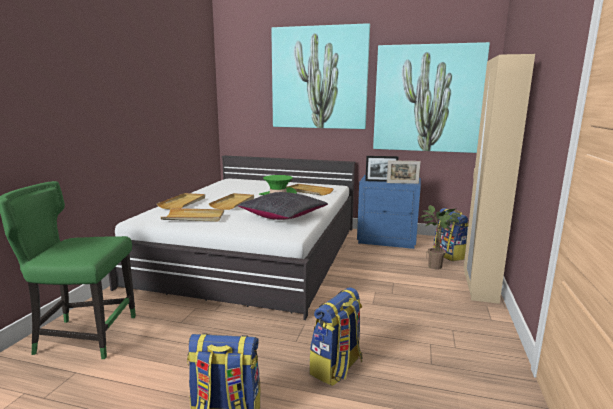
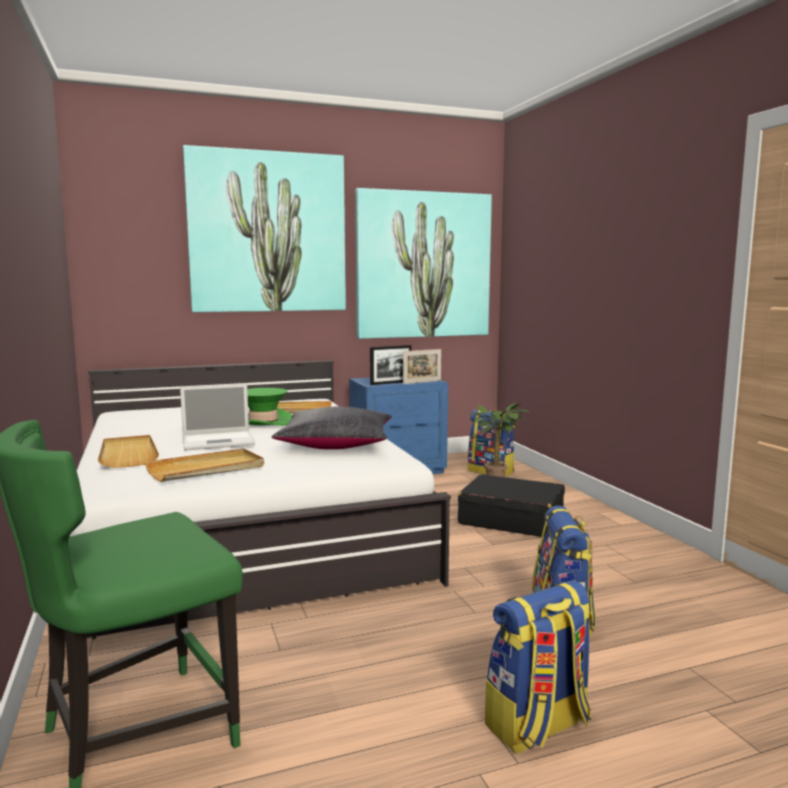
camera: 35 degrees left, 5 degrees down
(233, 203) = (219, 441): beige tray -> laptop
(410, 291) = (510, 519): none -> black suitcase
(479, 287) = (567, 497): beige wardrobe -> none

